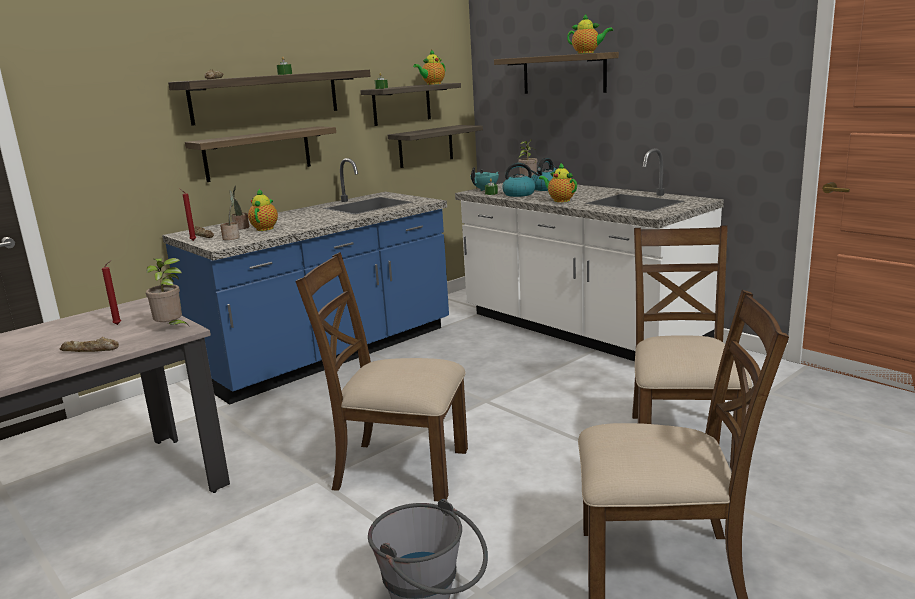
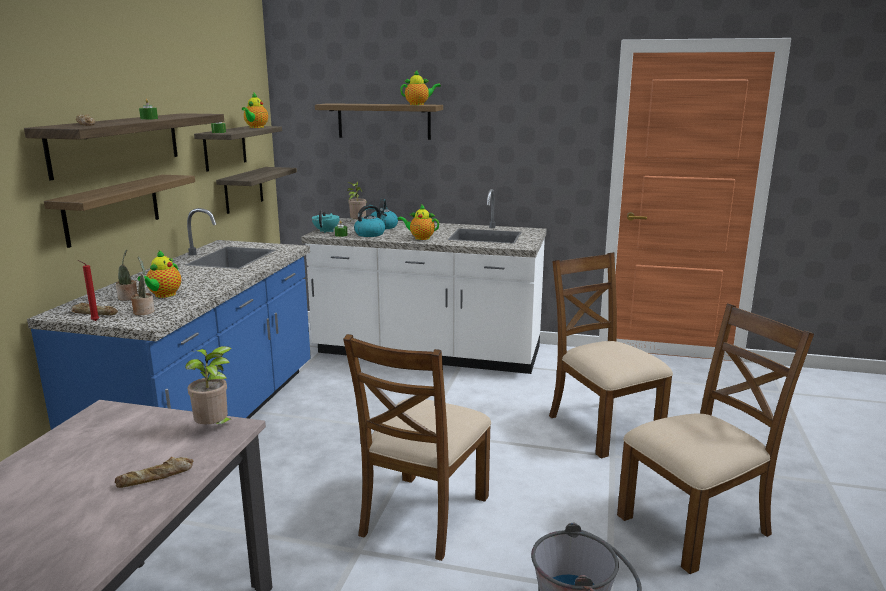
camera: 35 degrees left, 0 degrees up
(119, 324) = (130, 439): red candle -> none
(265, 228) = (163, 295): teapot -> teapot turned 135 degrees counterclockwise
(399, 469) = (423, 515): brown chair -> brown chair turned 45 degrees counterclockwise

